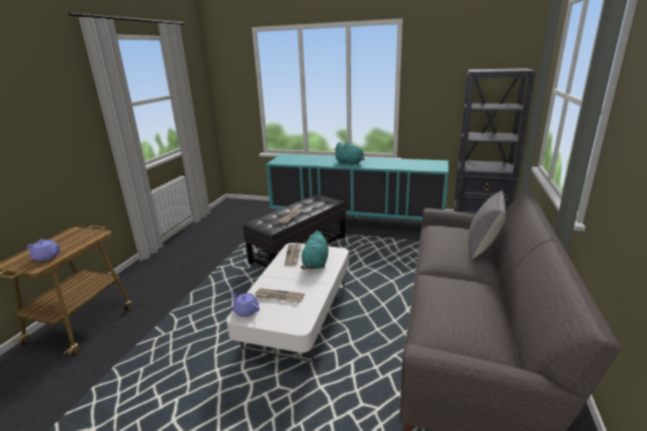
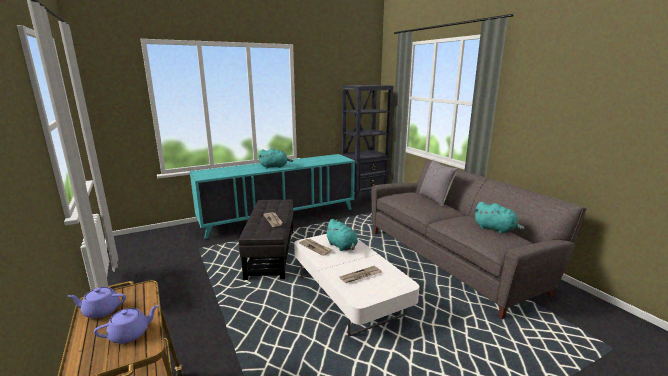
camera: 45 degrees left, 5 degrees down
(246, 311) = (357, 295): purple teapot -> purple teapot (101, 311)
(475, 316) = (496, 229): none -> turquoise plush toy

